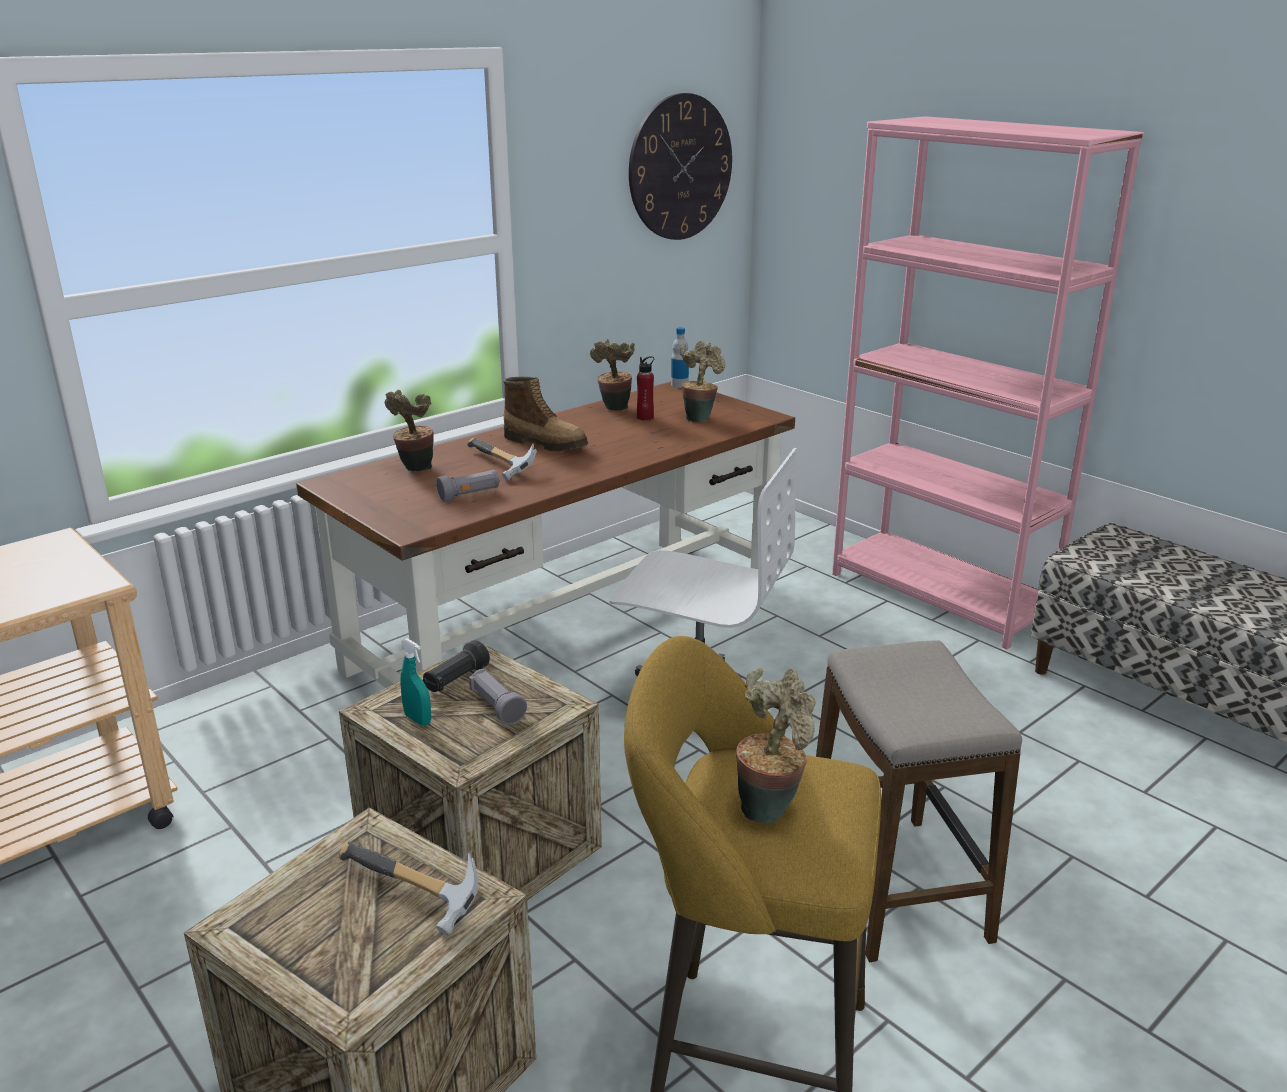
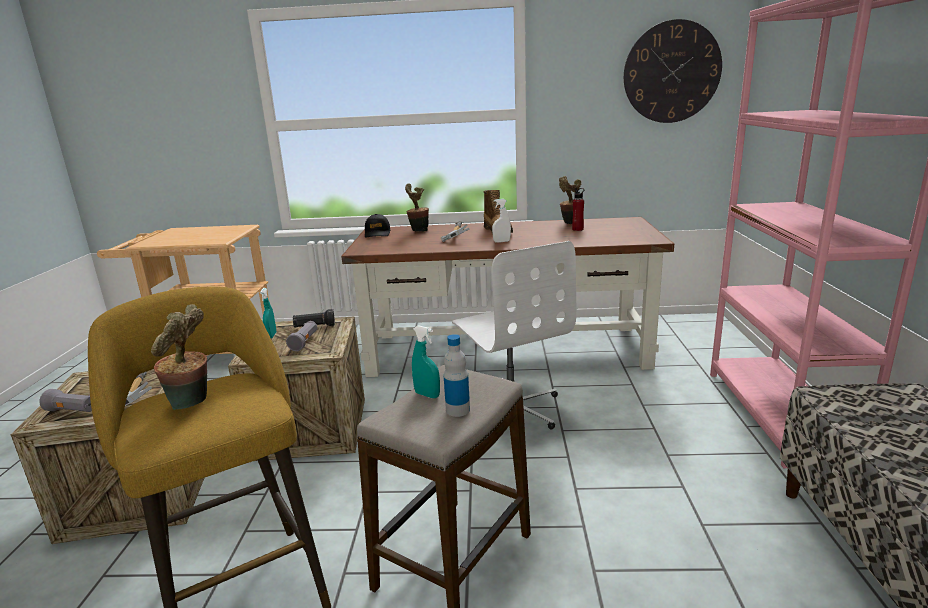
camera: 45 degrees right, 5 degrees down
(354, 490) = (377, 233): none -> black cap
(469, 495) = (413, 244): grey flashlight -> grey flashlight (73, 411)
(591, 460) = (501, 241): none -> white spray bottle
(679, 385) = (636, 219): bottle -> bottle (458, 410)
(699, 417) = (609, 234): potted plant -> none
(888, 689) = (427, 395): none -> turquoise spray bottle

